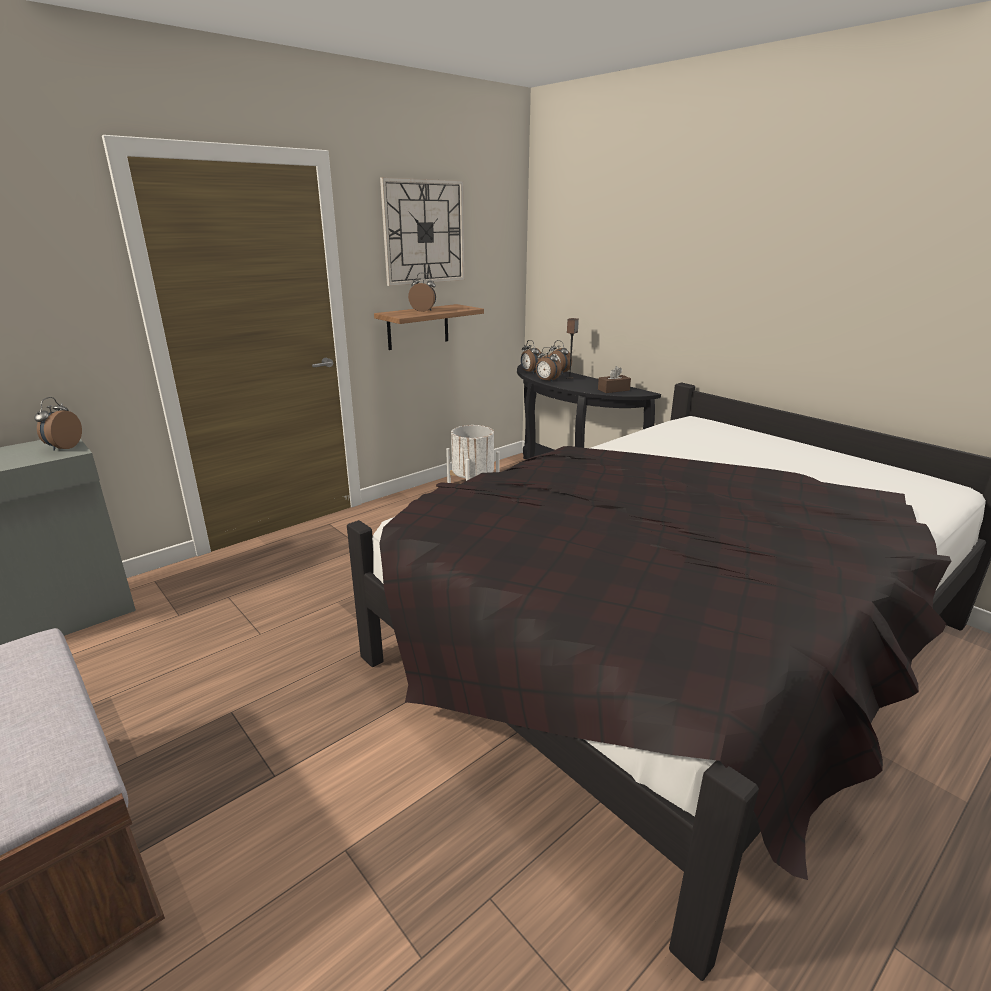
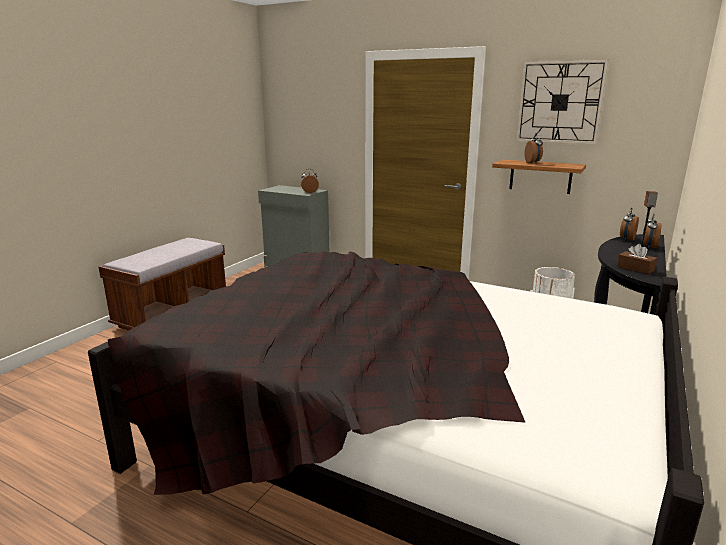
camera: 70 degrees right, 5 degrees down
(546, 381) = (610, 246): alarm clock -> none

